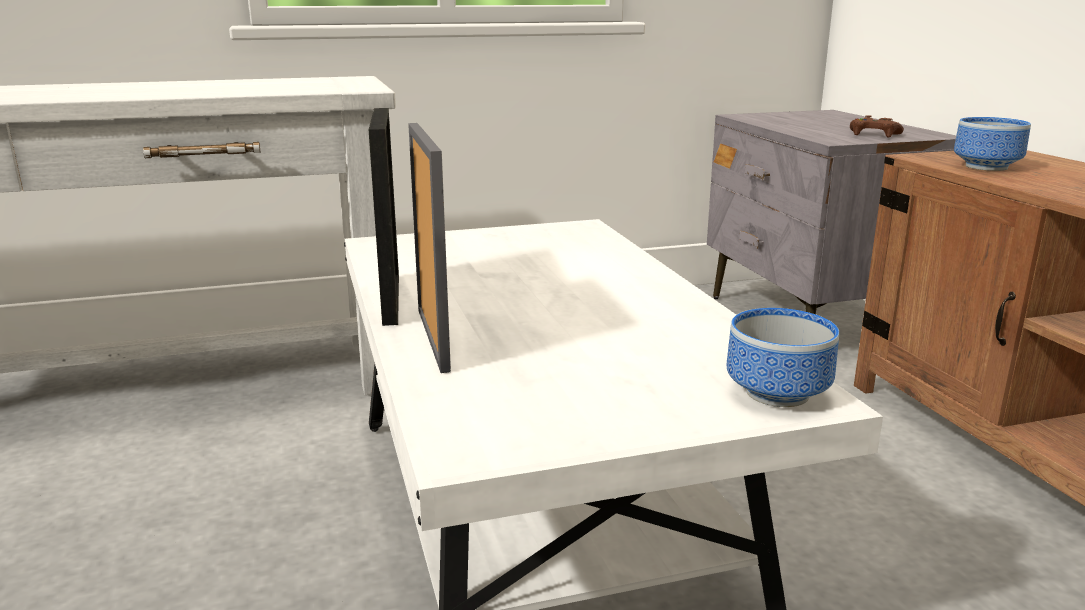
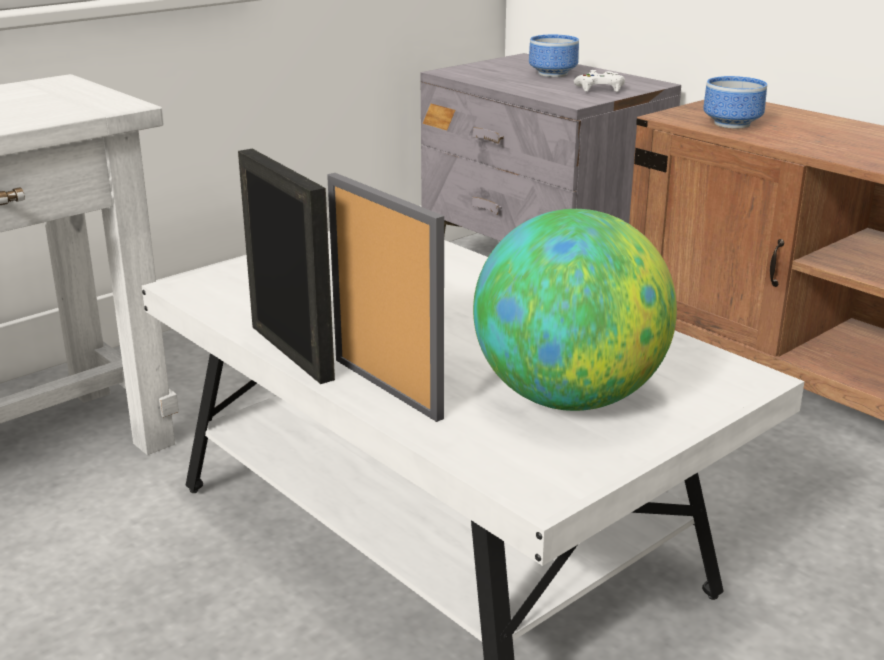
camera: 25 degrees left, 5 degrees up
(592, 379) = (568, 397): none -> globe
(781, 394) = (722, 378): bowl -> bowl (555, 74)
(874, 134) = (600, 89): brown game controller -> white game controller

